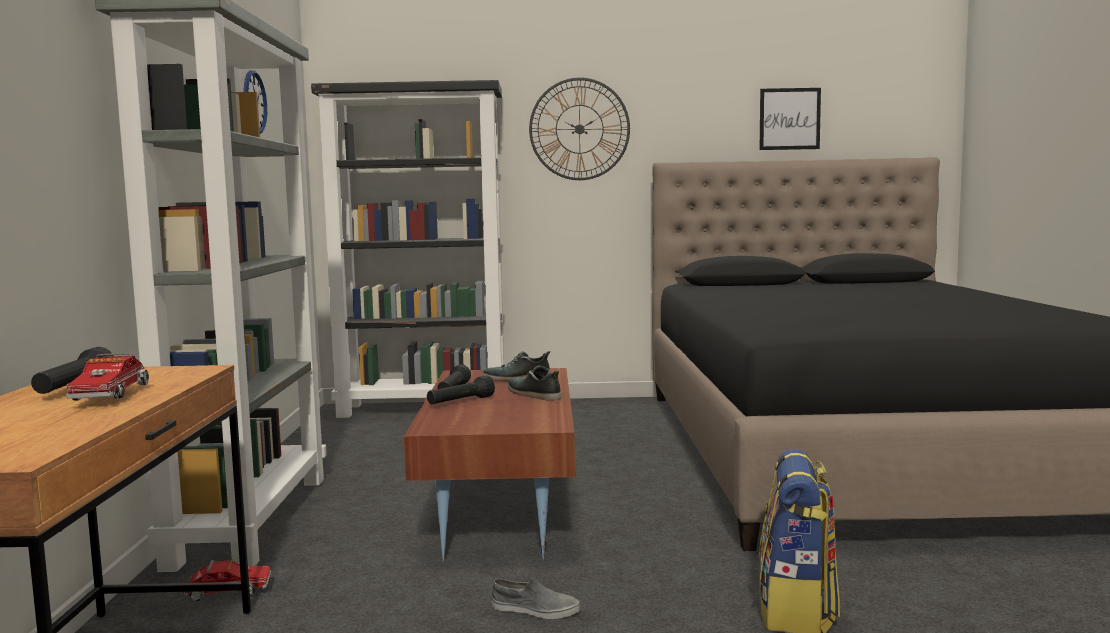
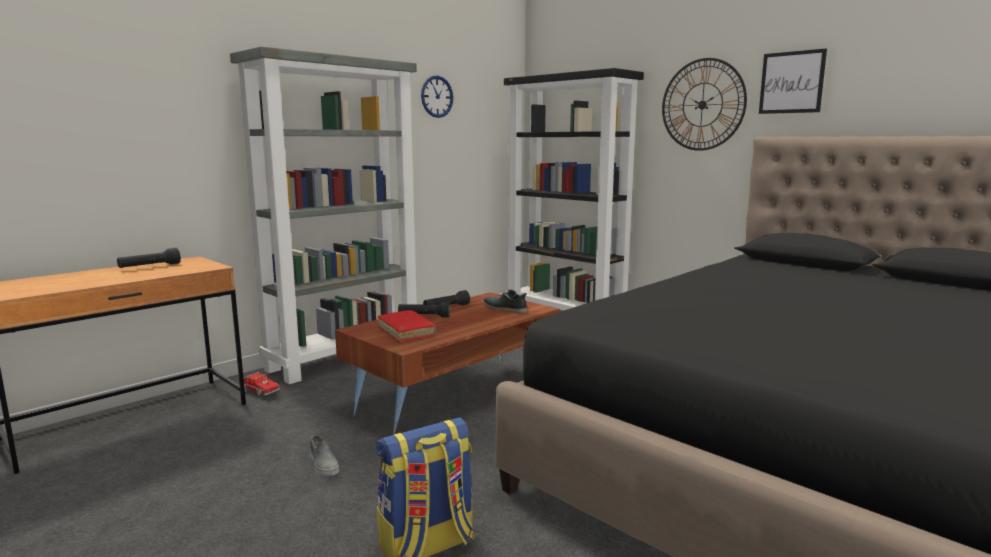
camera: 45 degrees right, 5 degrees up
(111, 396) = (137, 274): toy truck -> none
(500, 417) = (406, 332): none -> red book
(533, 394) = (473, 322): shoe -> none
(789, 119) = (924, 88): picture -> picture (791, 82)

